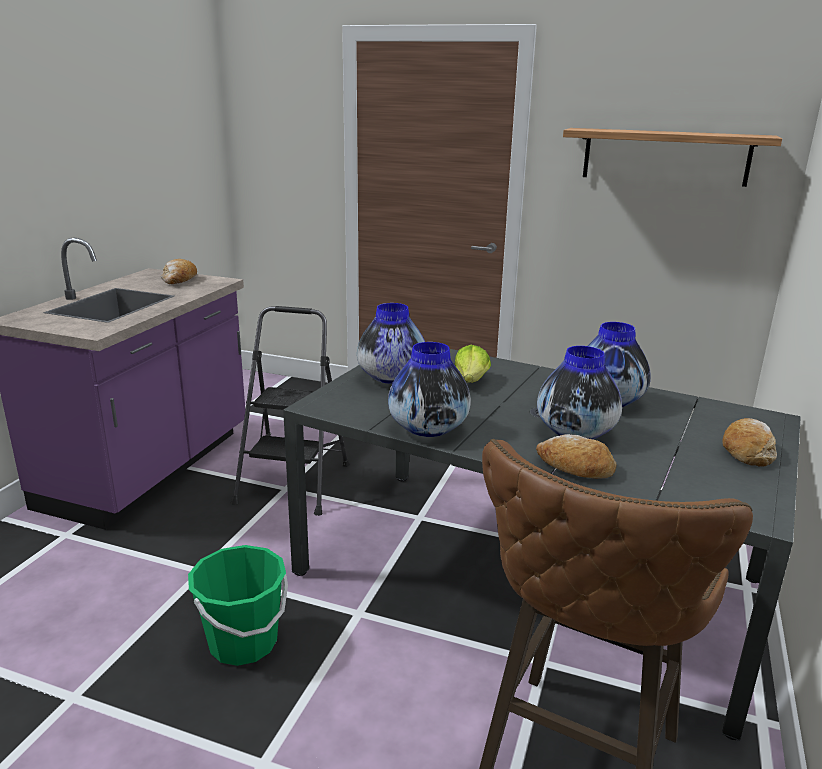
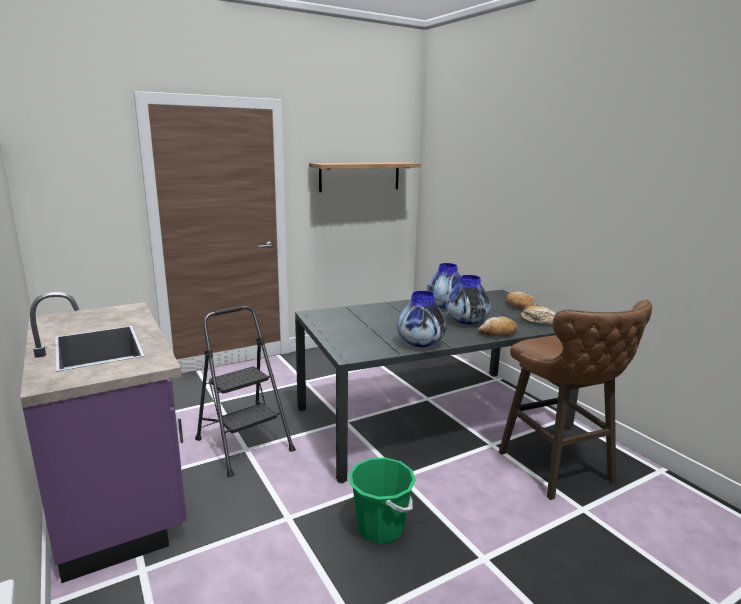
camera: 50 degrees left, 5 degrees down
(179, 280) = (94, 316): bread -> bread (539, 321)
(392, 378) = (345, 330): vase -> none
(471, 381) = (380, 318): lettuce -> none

